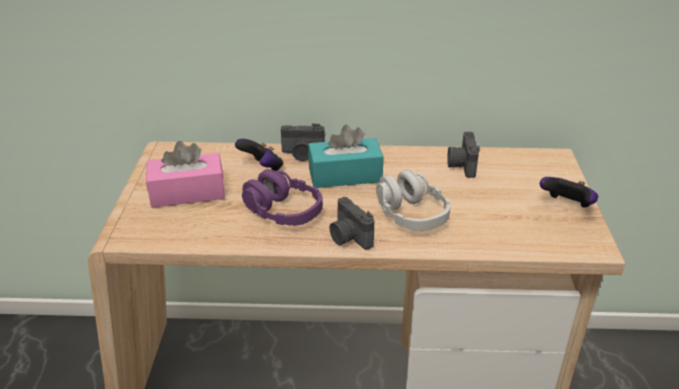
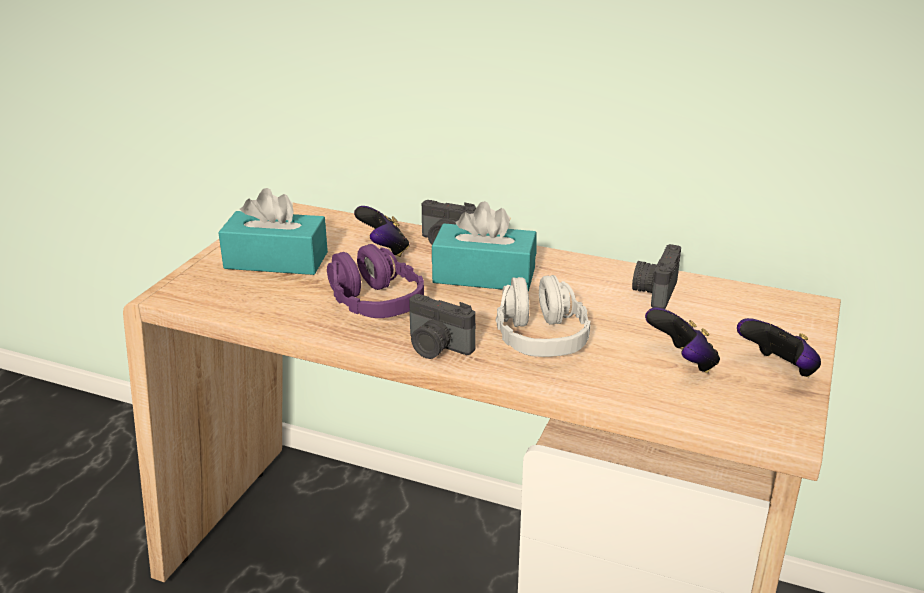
camera: 20 degrees right, 5 degrees down
(187, 192) = (276, 260): pink tissue box -> turquoise tissue box
(348, 237) = (436, 347): camera -> camera turned 45 degrees counterclockwise
(509, 213) = (682, 362): none -> game controller

